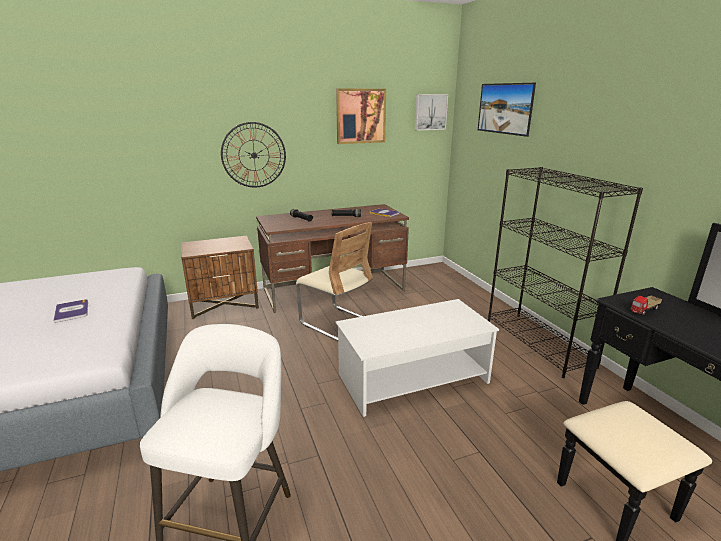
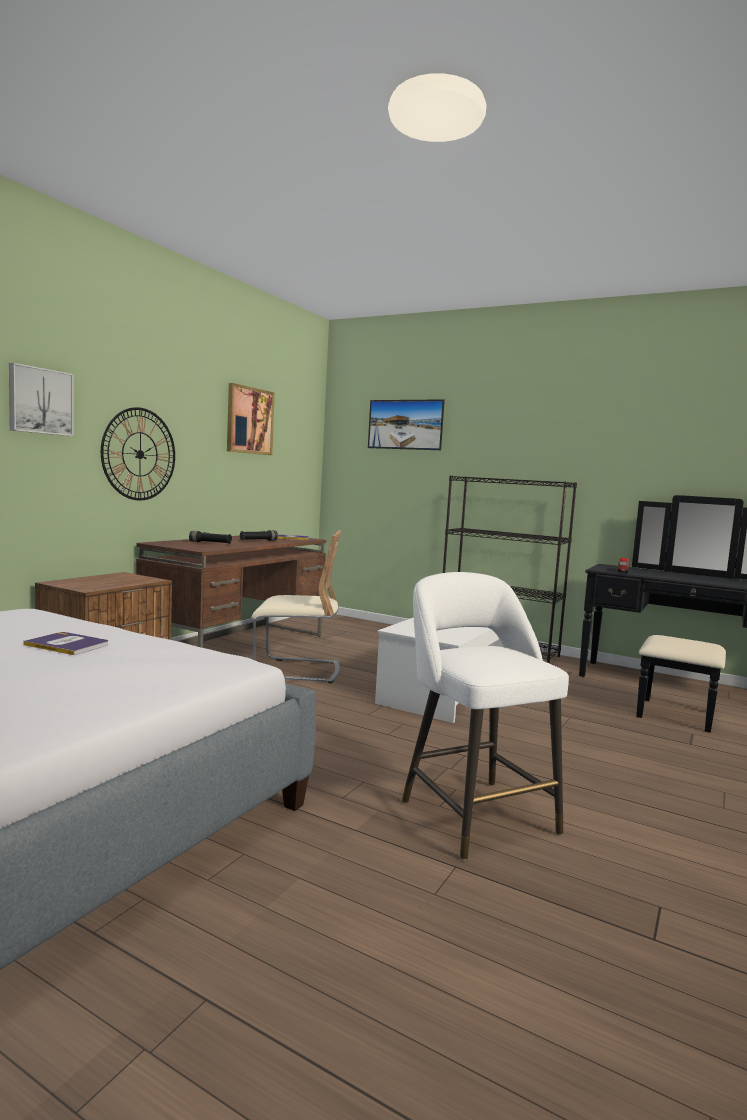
camera: 40 degrees left, 15 degrees down
(430, 112) = (307, 427): picture -> picture (40, 401)

